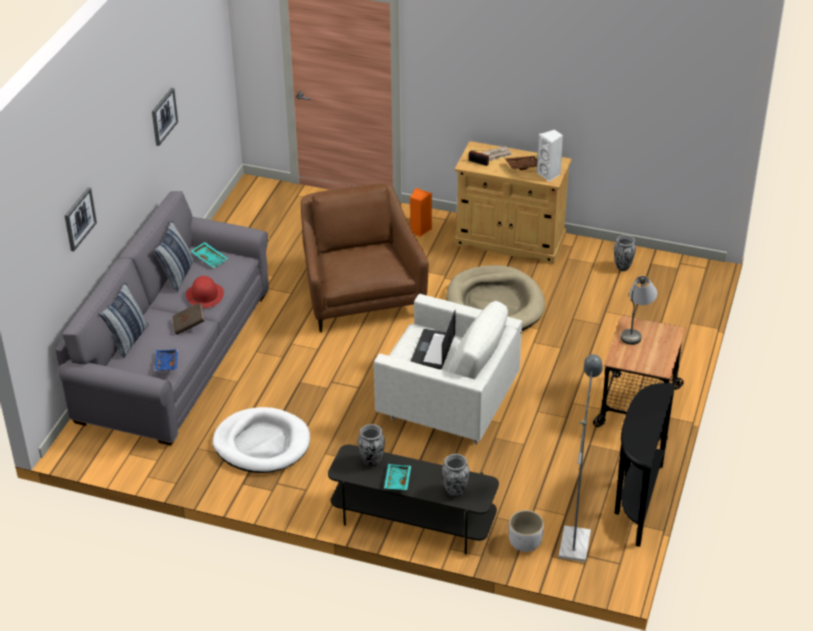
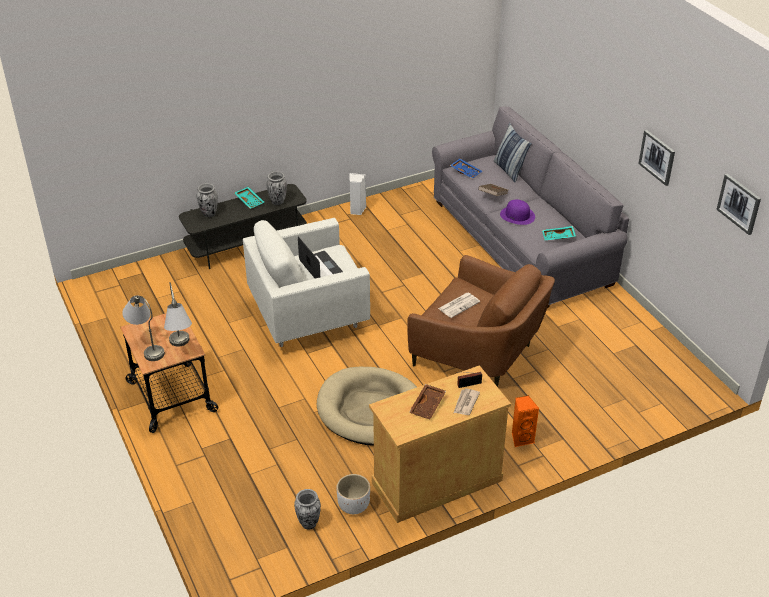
camera: 135 degrees right, 0 degrees up
(79, 218) = (557, 78): picture -> picture (739, 203)
(177, 276) = (555, 216): pillow -> none
(204, 295) = (517, 215): red hat -> purple hat
(262, 444) = (389, 230): white dog bed -> none
(367, 264) = (459, 305): none -> newspaper
(525, 543) = (165, 270): white planter -> white planter (353, 506)
(549, 174) = (393, 412): white speaker -> white speaker (356, 210)
(575, 538) = (136, 289): grey floor lamp -> none
(636, 501) = (115, 331): black console table -> none
(662, 347) = (147, 347): none -> grey table lamp

